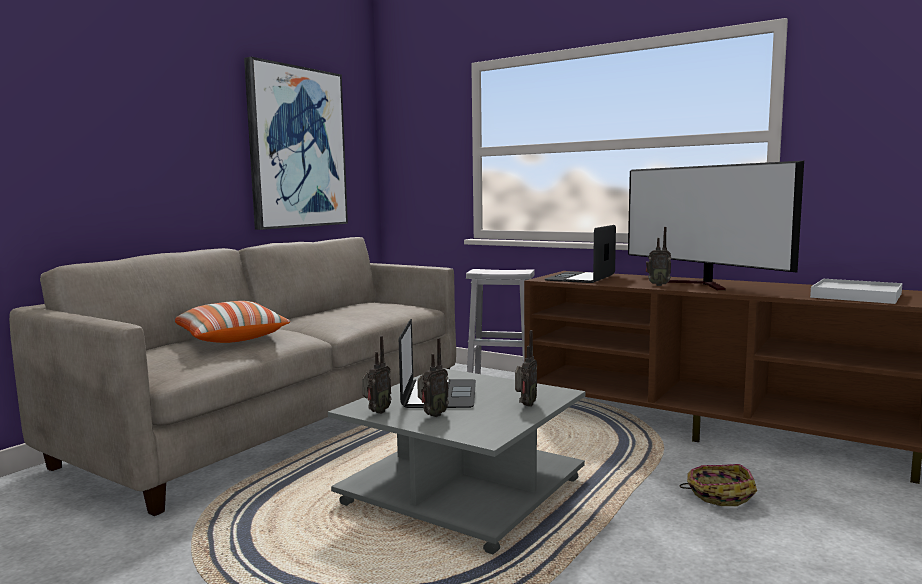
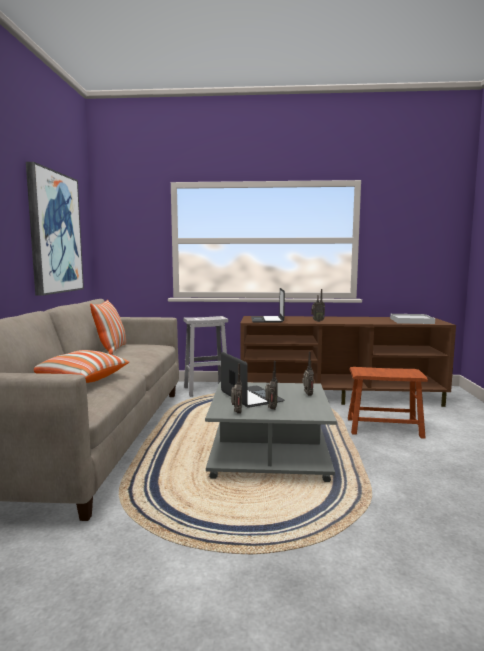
camera: 30 degrees left, 0 degrees up
(343, 308) = (111, 350): none -> pillow
(702, 285) = (337, 320): television -> none
(718, 494) = (384, 427): basket -> brown stool

